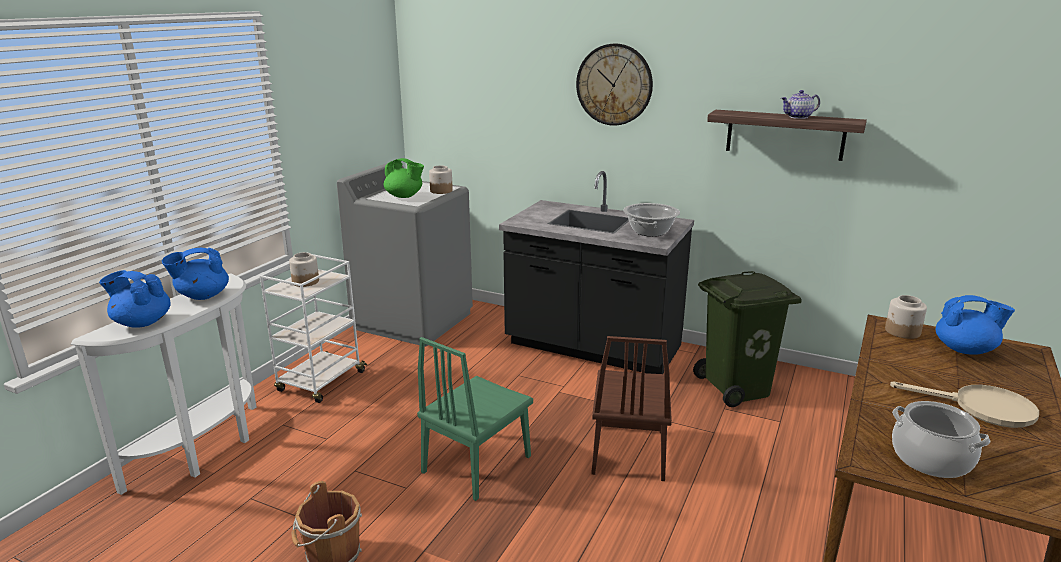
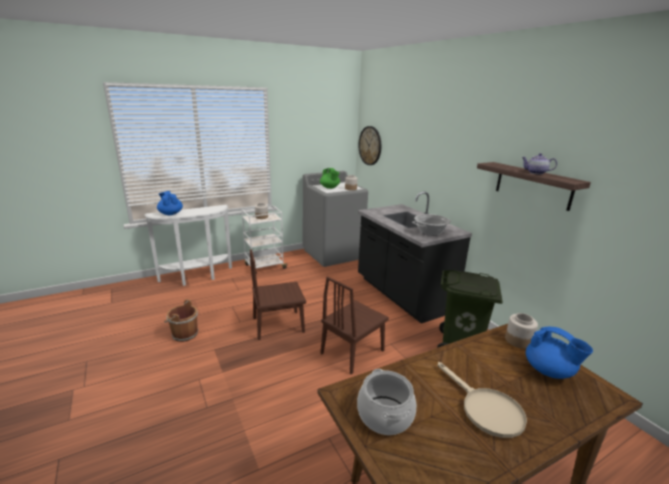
camera: 35 degrees right, 0 degrees up
(202, 296) = (203, 210): blue teapot -> none
(477, 464) = (278, 325): green chair -> brown chair
(614, 84) = (443, 140): wall clock -> wall clock (370, 145)

